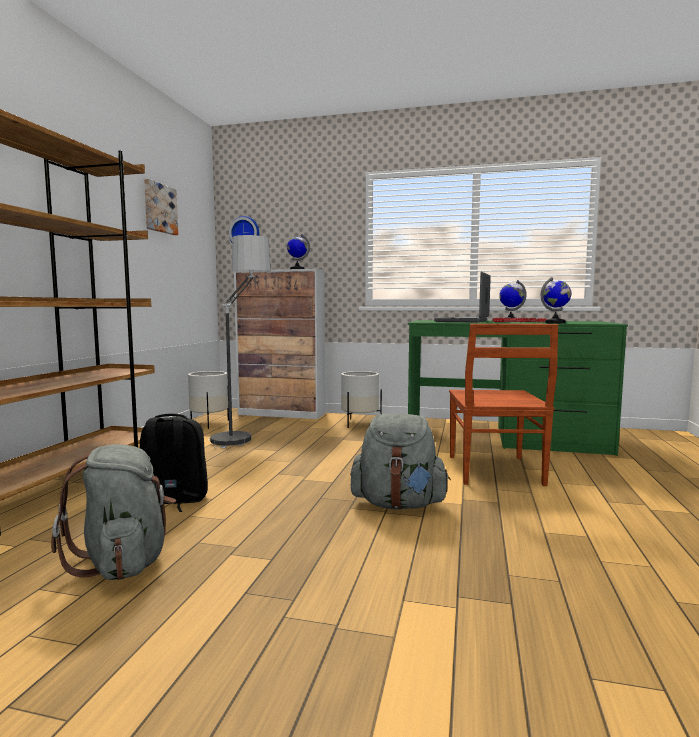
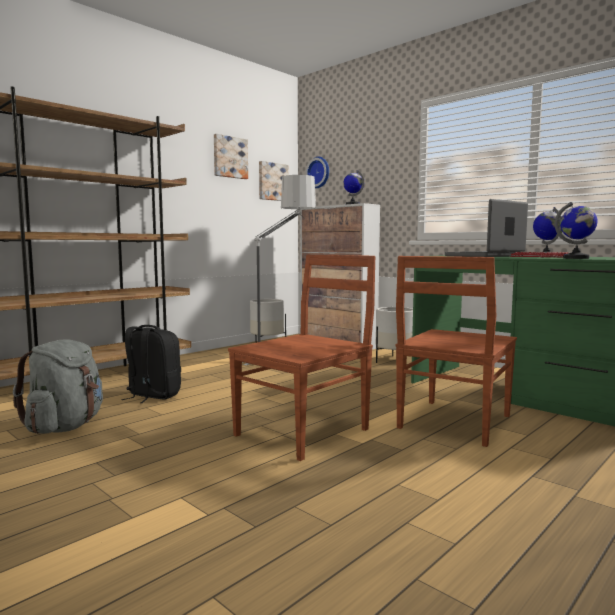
camera: 30 degrees right, 0 degrees up
(196, 239) = (272, 181): none -> picture
(398, 504) = (305, 431): grey backpack -> brown chair

